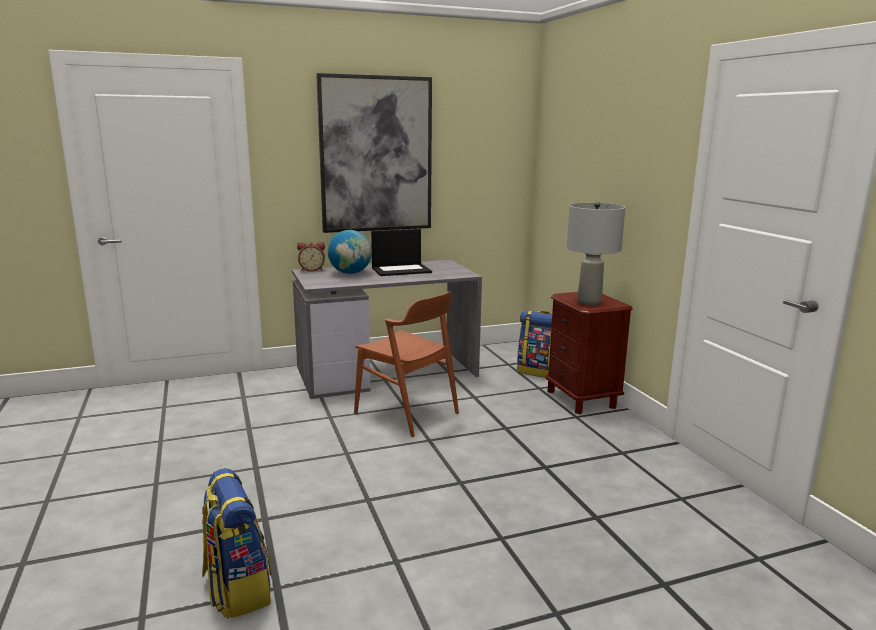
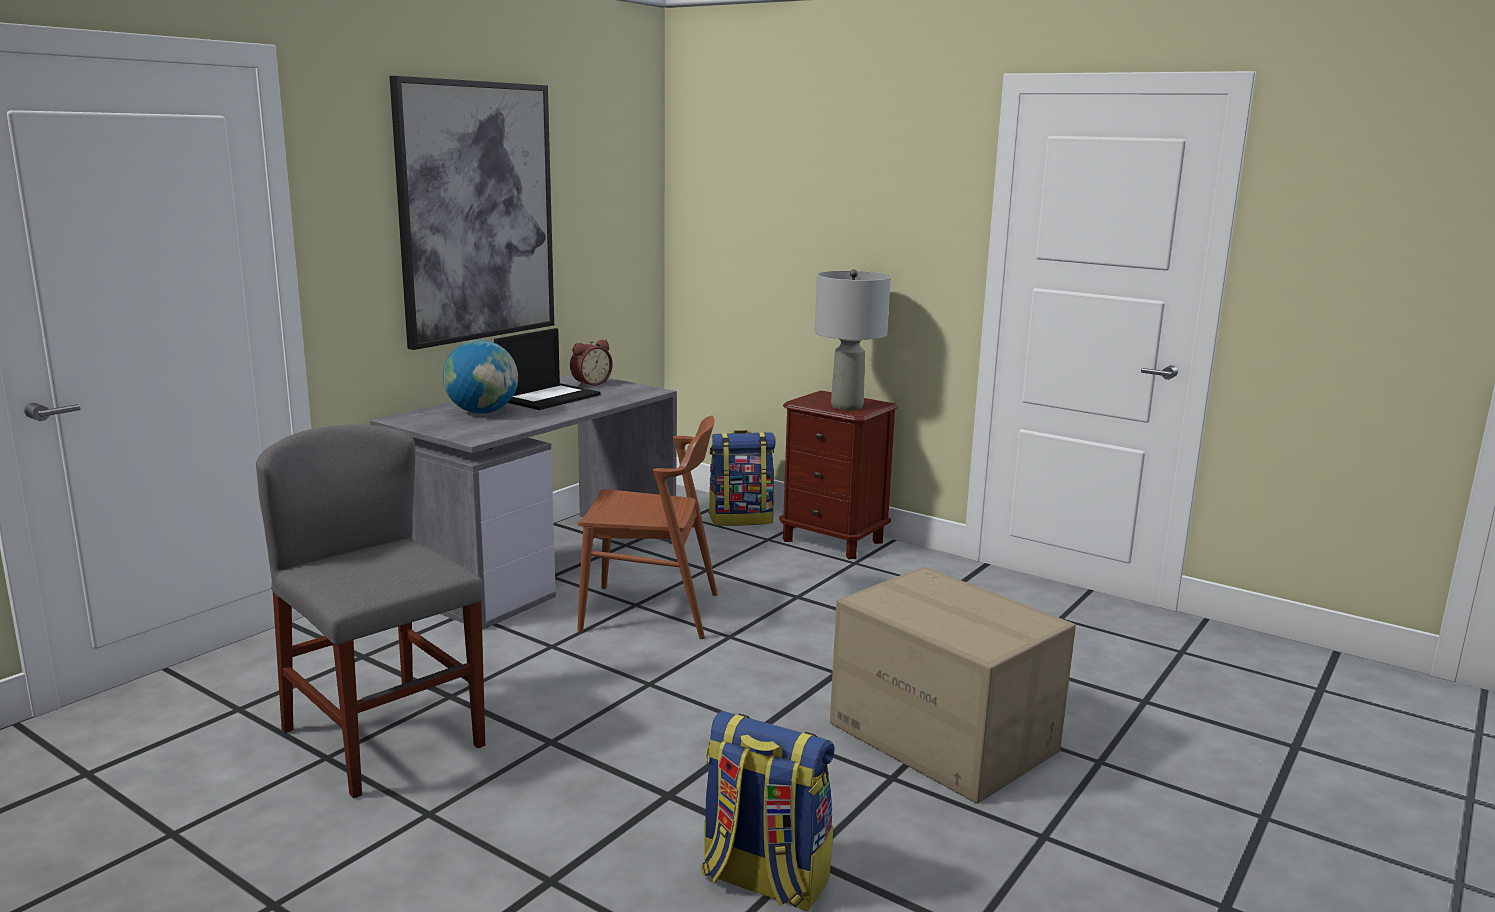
camera: 35 degrees left, 0 degrees up
(193, 439) = (383, 738): none -> grey chair
(312, 270) = (407, 416): alarm clock -> alarm clock (590, 383)
(468, 549) = (944, 737): none -> cardboard box

